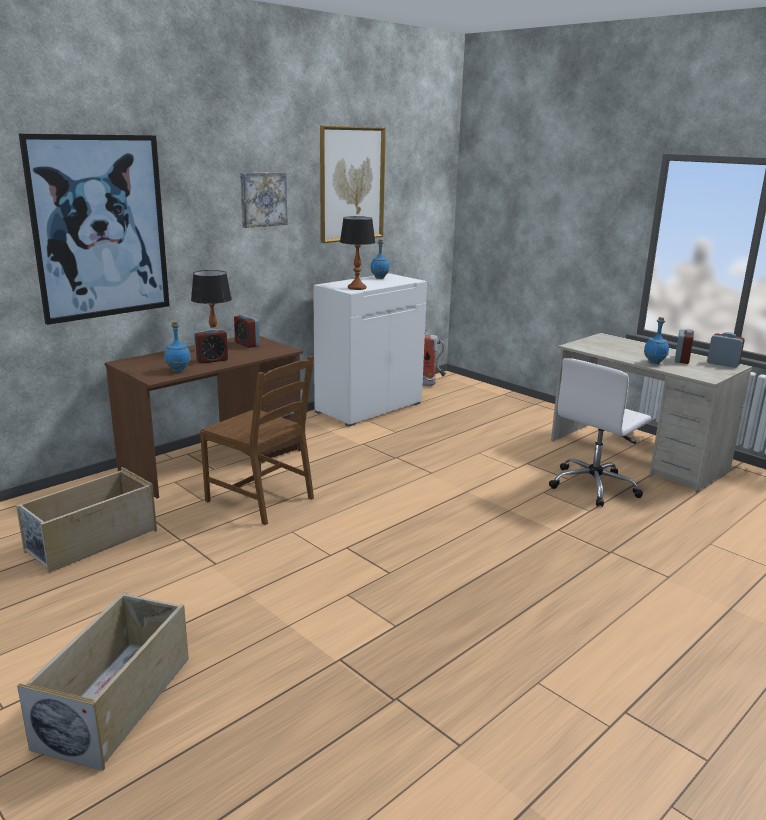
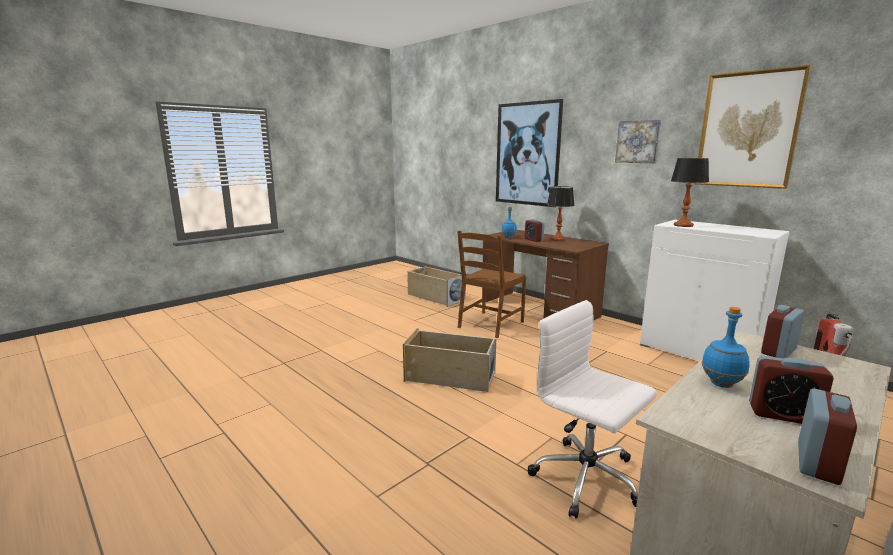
camera: 90 degrees right, 5 degrees down
(117, 701) = (316, 314): beige storage box -> beige storage box (451, 377)
(247, 344) = (578, 243): alarm clock -> alarm clock (778, 351)
(379, 278) = (749, 229): blue bottle -> none

